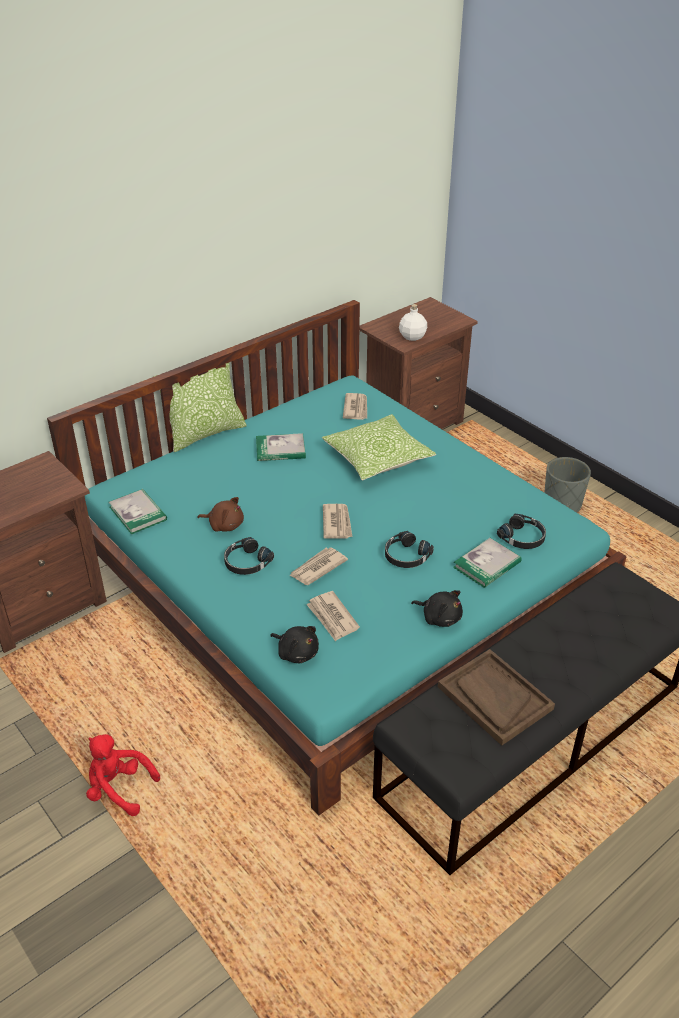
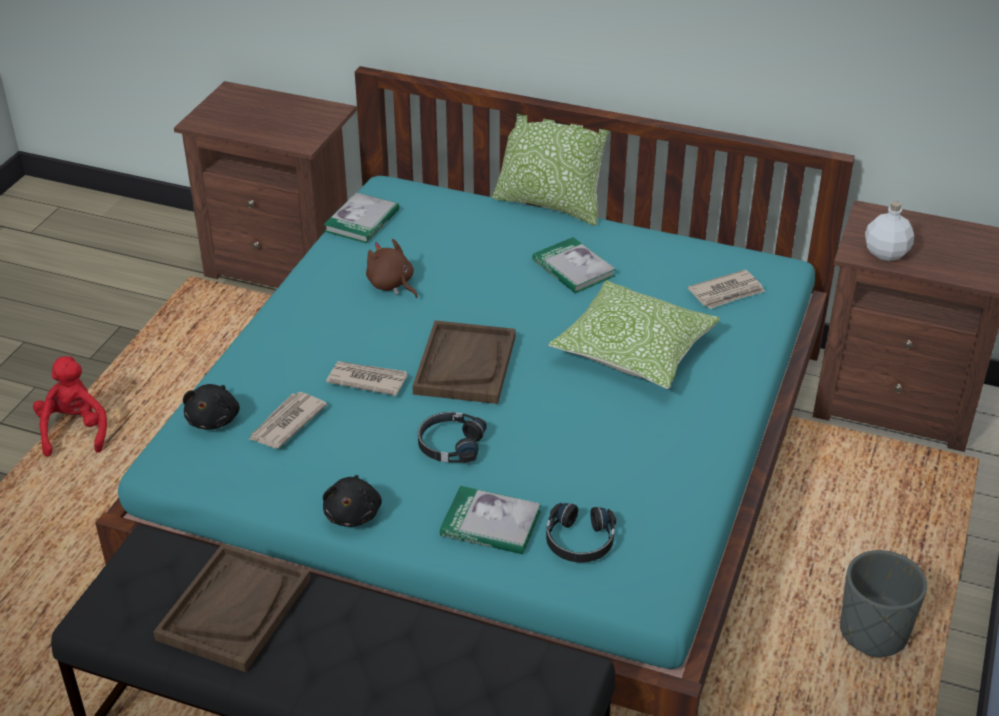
camera: 60 degrees right, 0 degrees up
(224, 525) = (392, 285): brown plush toy -> brown plush toy turned 150 degrees clockwise
(246, 562) = (337, 325): black headphones -> none
(337, 523) = (465, 364): newspaper -> brown tray

